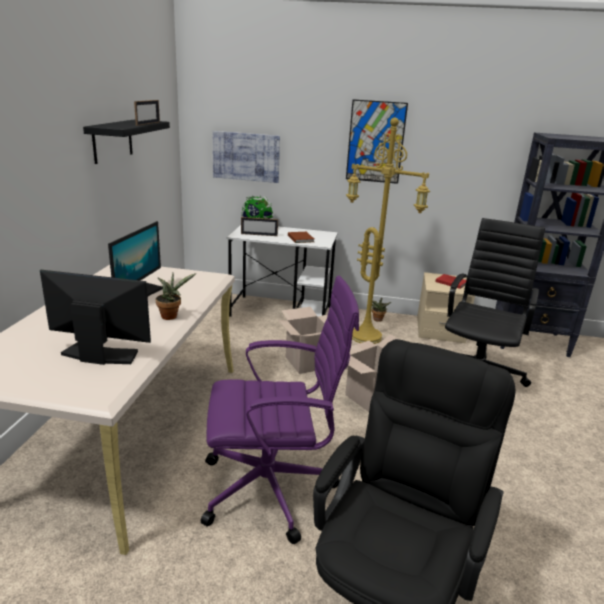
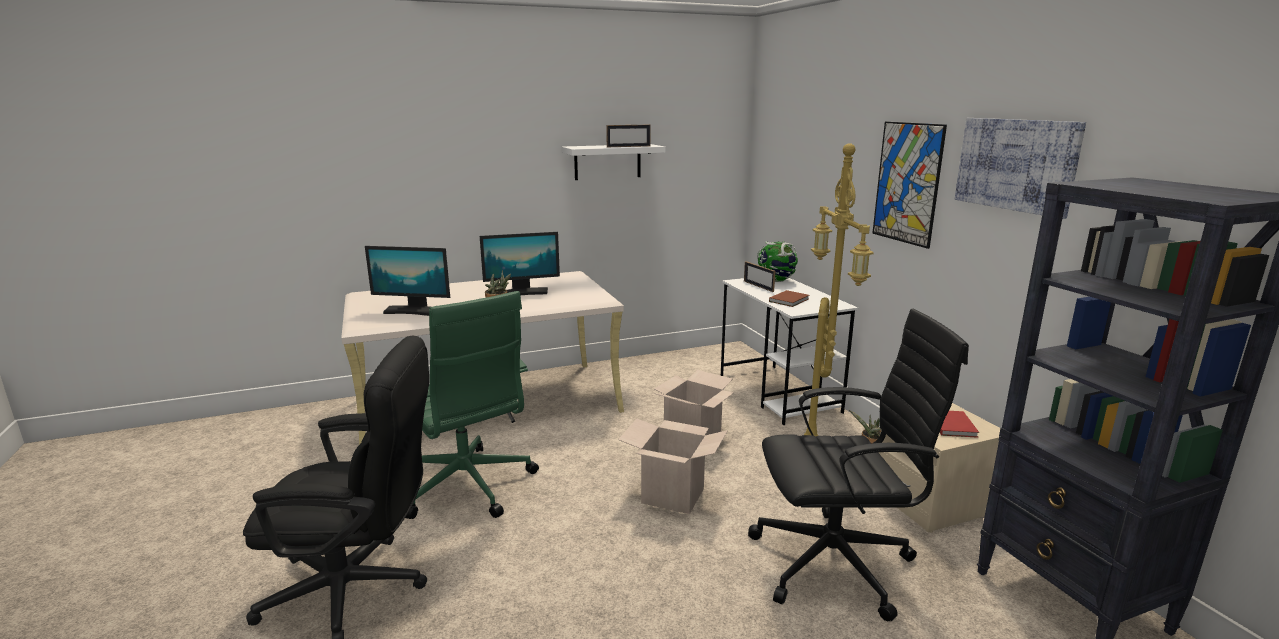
camera: 60 degrees right, 5 degrees down
(100, 355) = (413, 311): monitor -> monitor turned 120 degrees clockwise
(112, 140) = (607, 162): black shelf -> white shelf
(246, 156) = (791, 193): picture -> picture (1016, 164)
(272, 489) = (468, 487): purple office chair -> green office chair

